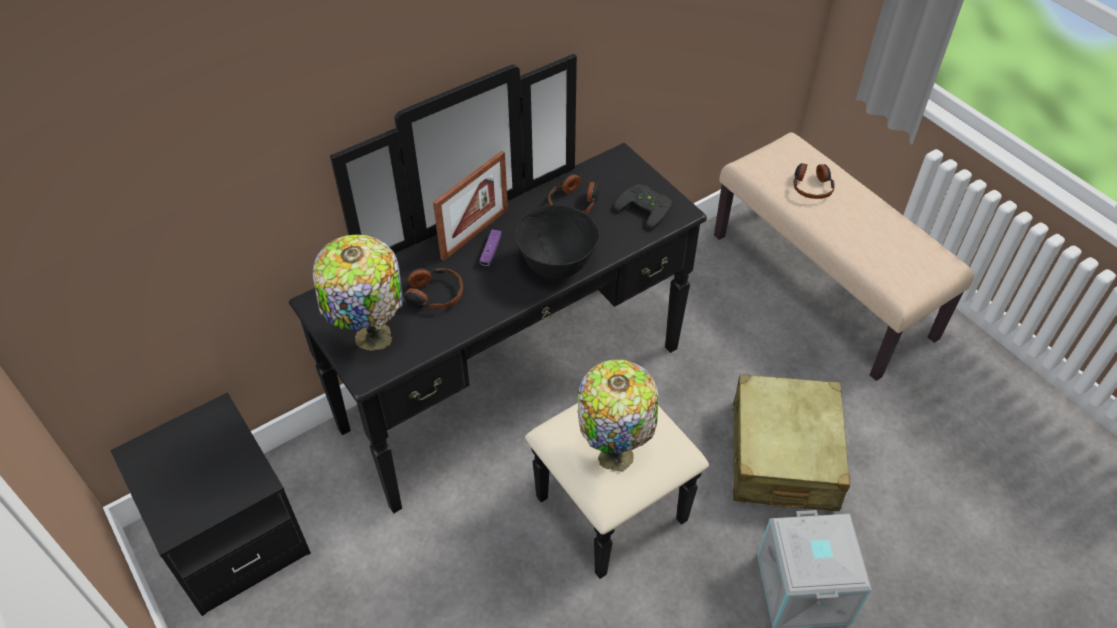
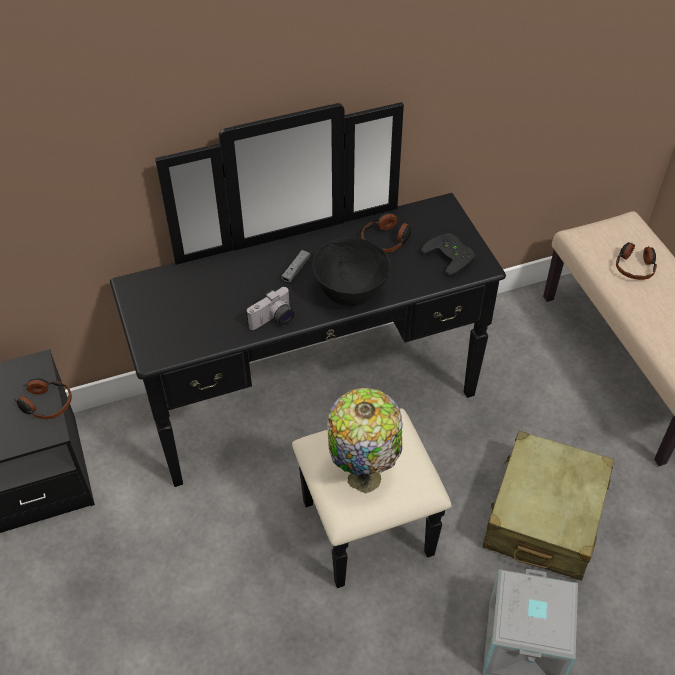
camera: 15 degrees right, 0 degrees up
(370, 338) = (166, 326): table lamp -> none
(432, 294) = (232, 298): headphones -> headphones (45, 403)
(475, 234) = (287, 251): picture frame -> none
(485, 309) = (274, 320): none -> camera
(491, 251) = (296, 270): purple game controller -> grey game controller

